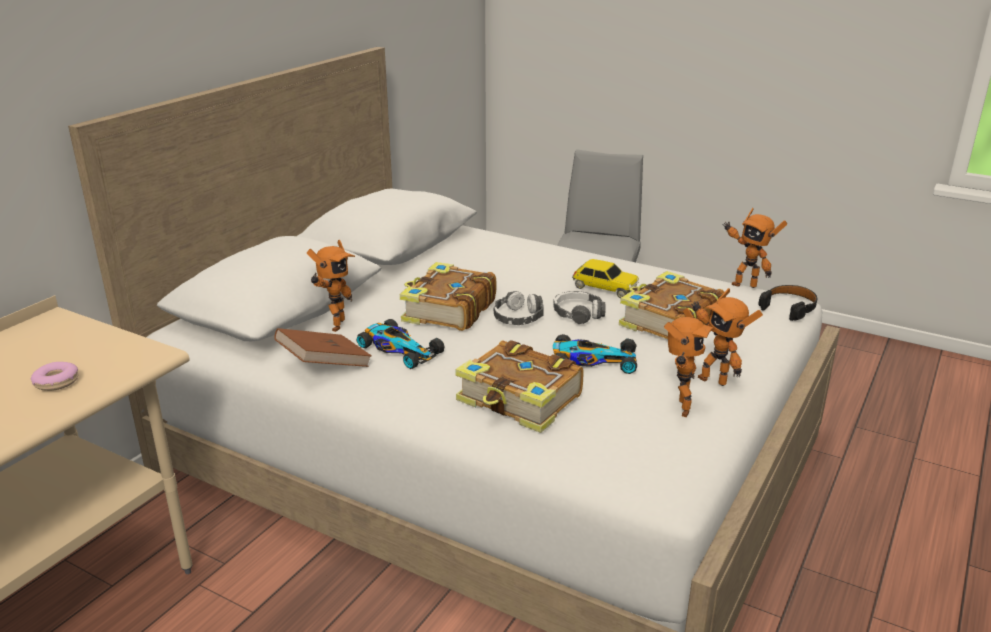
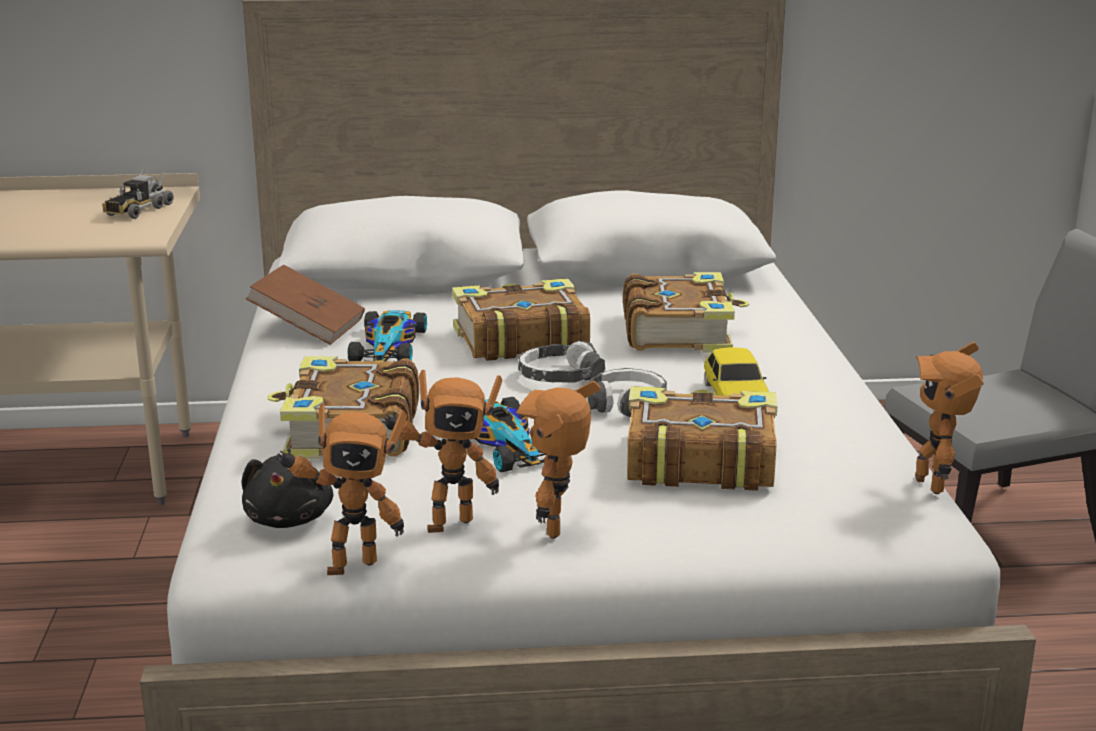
camera: 55 degrees right, 5 degrees down
(56, 382) = (62, 227): donut -> none
(77, 343) = (138, 211): none -> toy truck
(334, 325) = (402, 305): toy robot -> toy robot (349, 564)
(499, 270) = (679, 332): none -> book
(628, 455) = (290, 519): none -> black plush toy
(789, 307) = (908, 535): black headphones -> none

